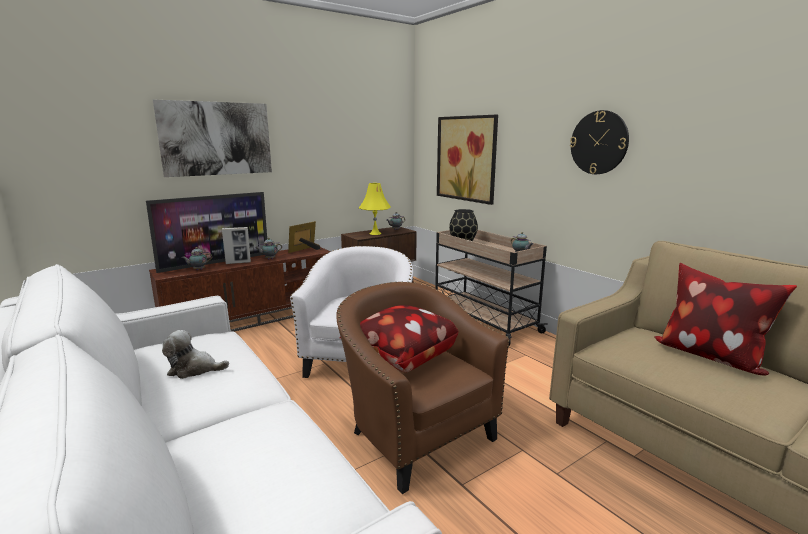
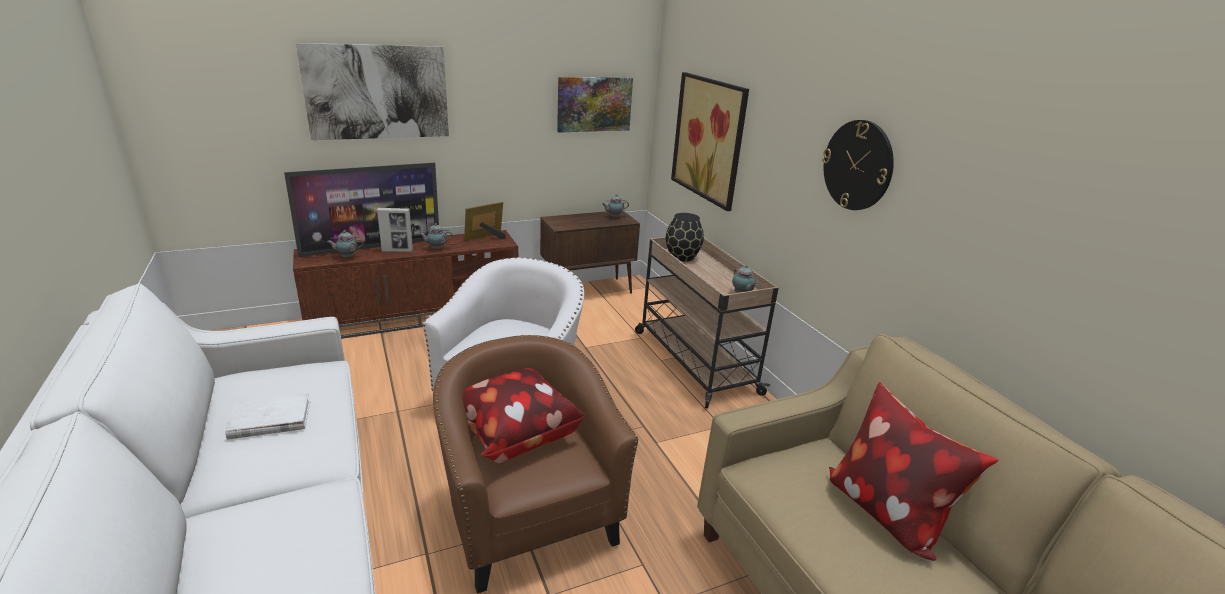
camera: 10 degrees right, 10 degrees up
(194, 369) = (270, 420): plush toy -> white book
(374, 147) = (594, 104): none -> picture
(375, 233) = (583, 222): yellow table lamp -> none

